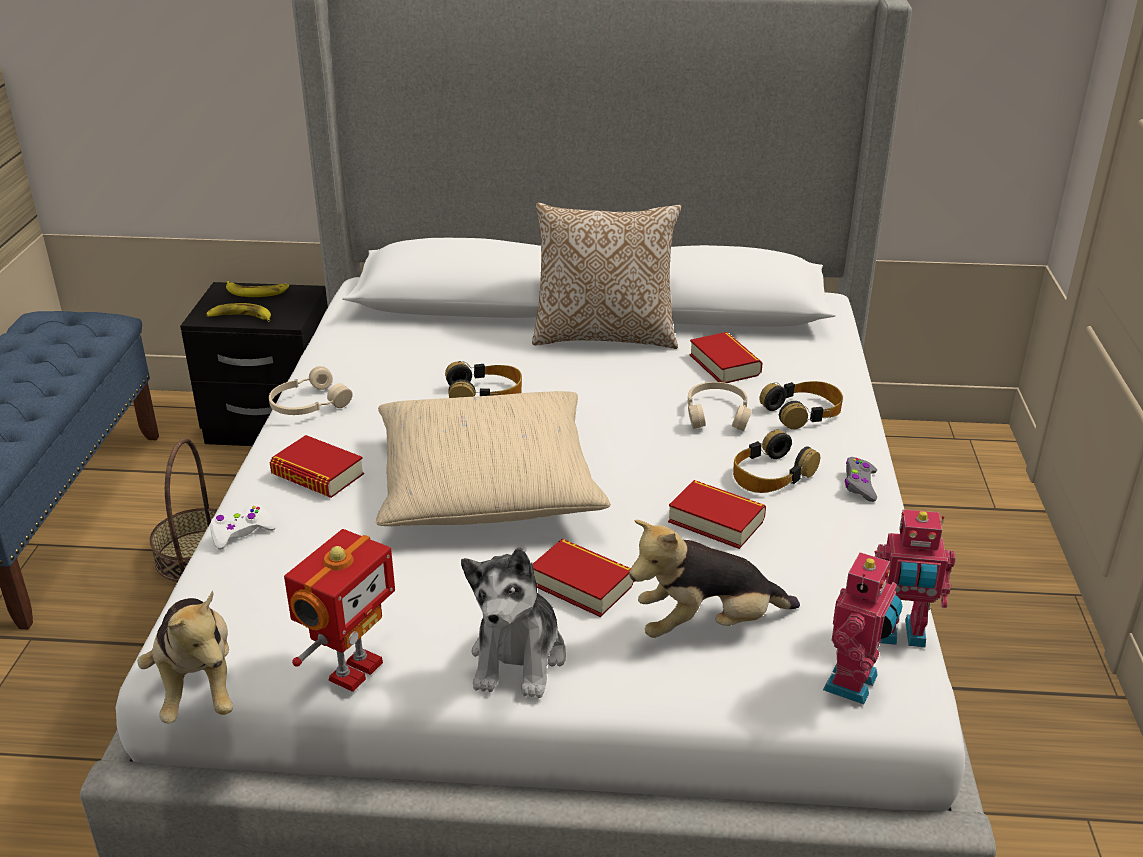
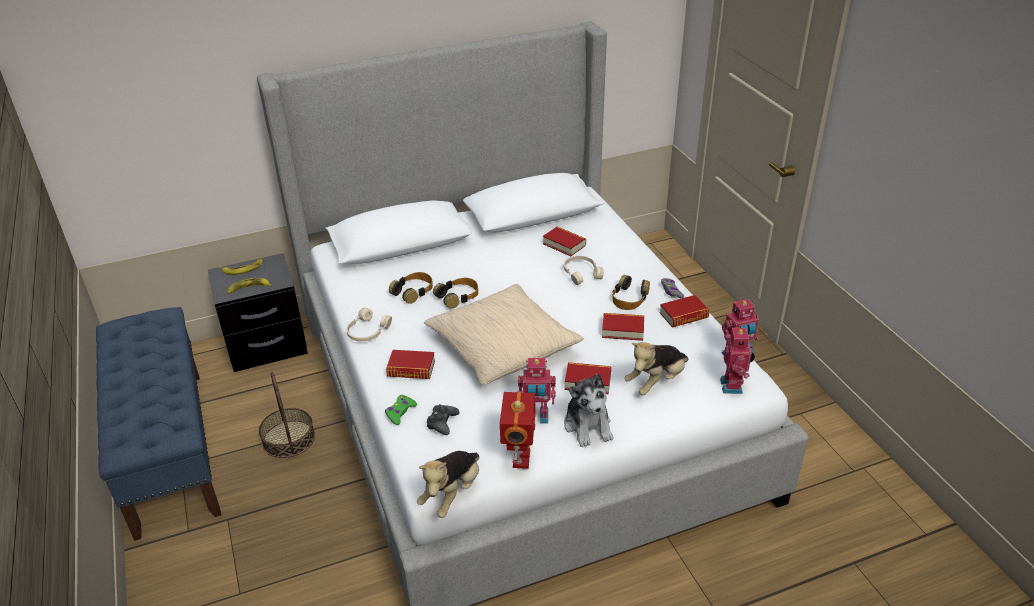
camera: 25 degrees left, 5 degrees up
(198, 686) = (452, 493): plush toy -> plush toy turned 75 degrees clockwise
(241, 532) = (400, 412): white game controller -> green game controller
(283, 568) = (442, 423): none -> black game controller
(442, 613) = (537, 417): none -> toy robot
(605, 335) = (491, 244): pillow -> none
(803, 412) = (620, 260): headphones -> headphones (413, 291)
(851, 531) = (683, 315): none -> book

